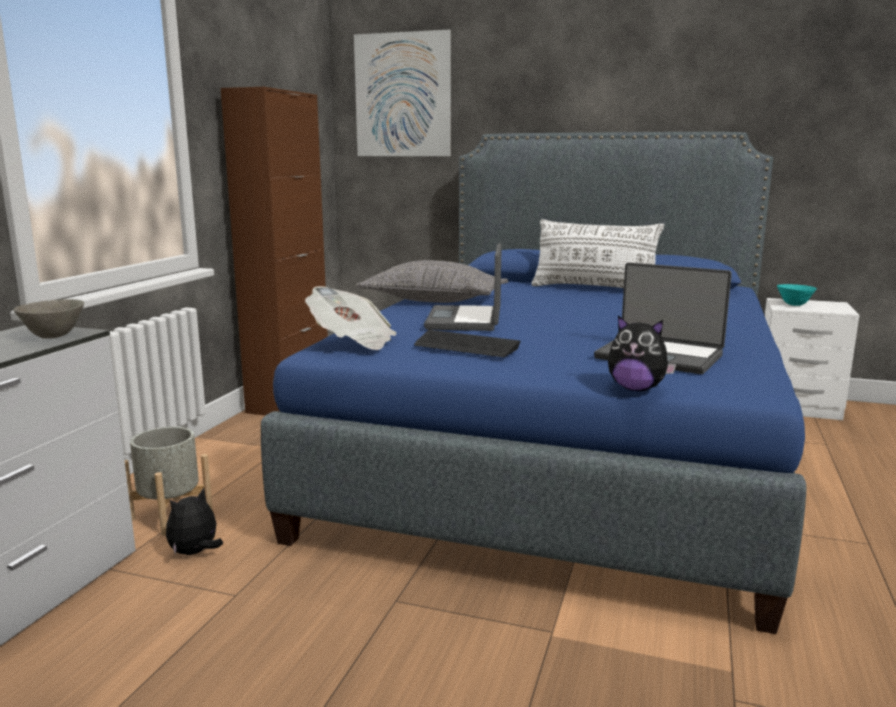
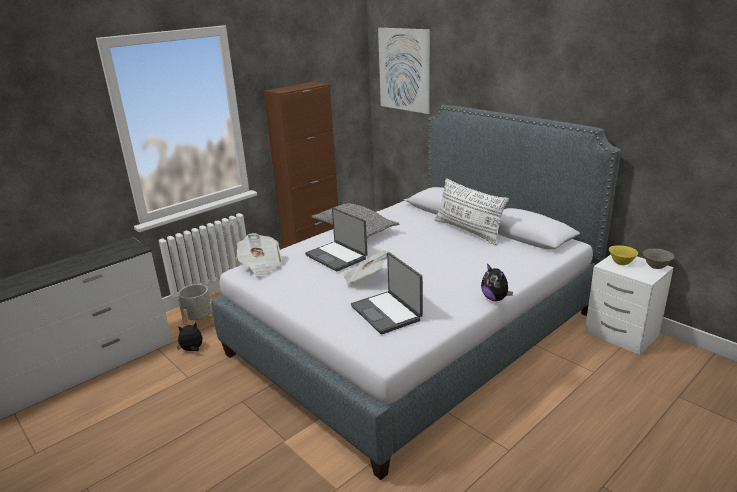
camera: 30 degrees right, 10 degrees up
(53, 337) = (127, 251): grey bowl -> grey bowl (656, 267)
(466, 320) = (337, 256): laptop -> laptop turned 75 degrees counterclockwise
(466, 346) = (302, 282): keyboard -> none
(555, 333) = (365, 278): none -> newspaper
(561, 451) = (415, 332): blue bed -> grey bed
(636, 389) = (335, 336): plush toy -> plush toy (495, 299)
(794, 305) = (621, 263): turquoise bowl -> yellow bowl

